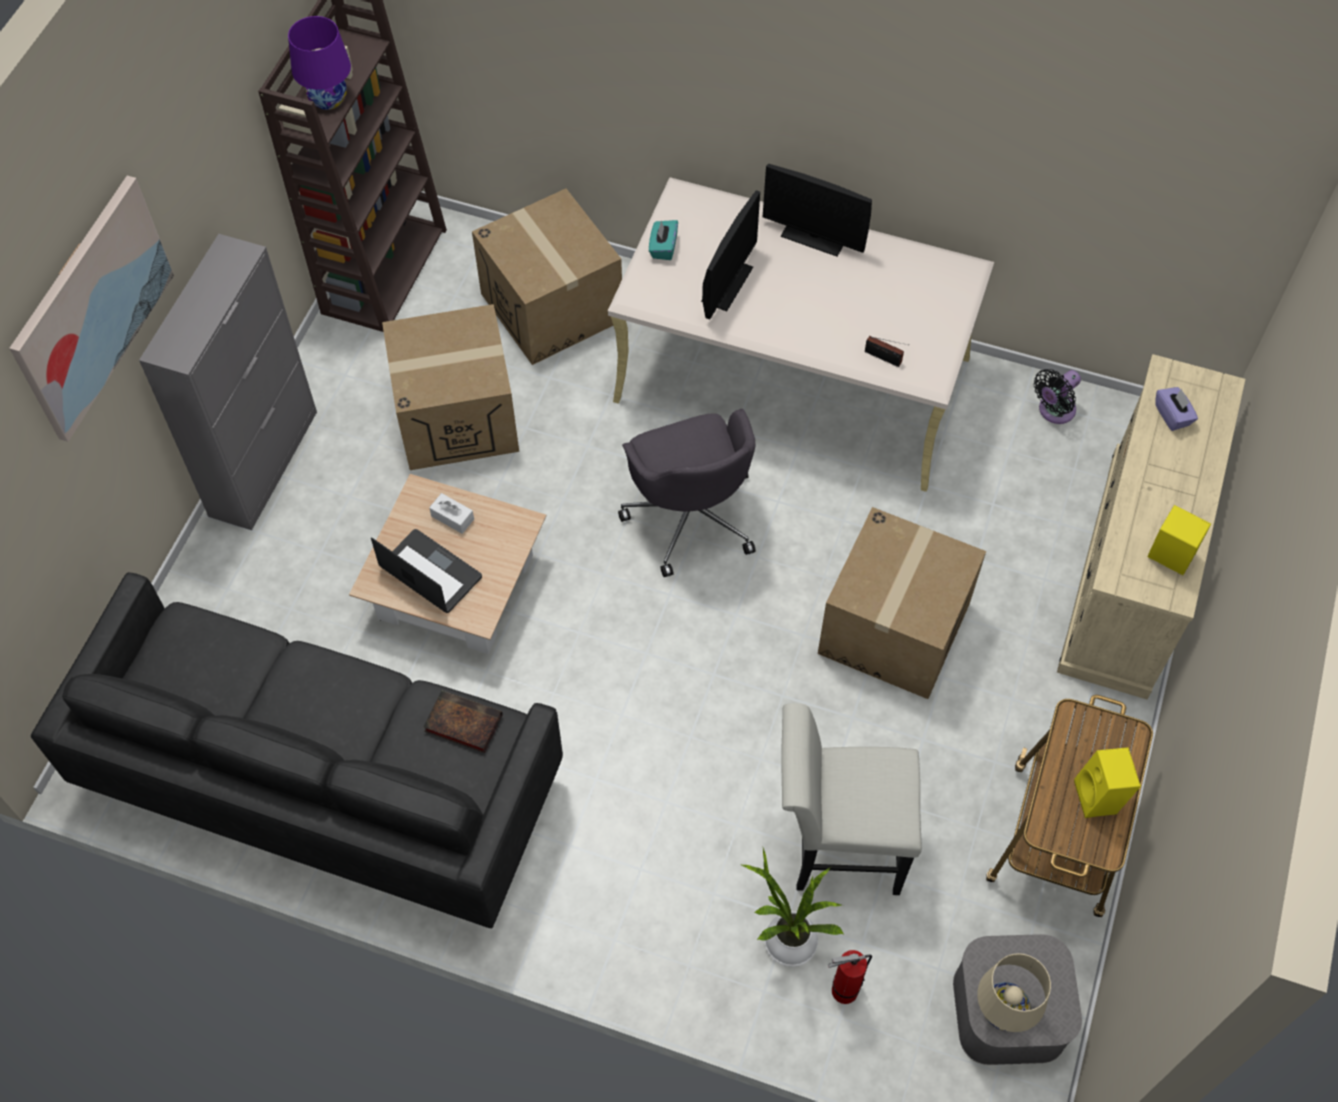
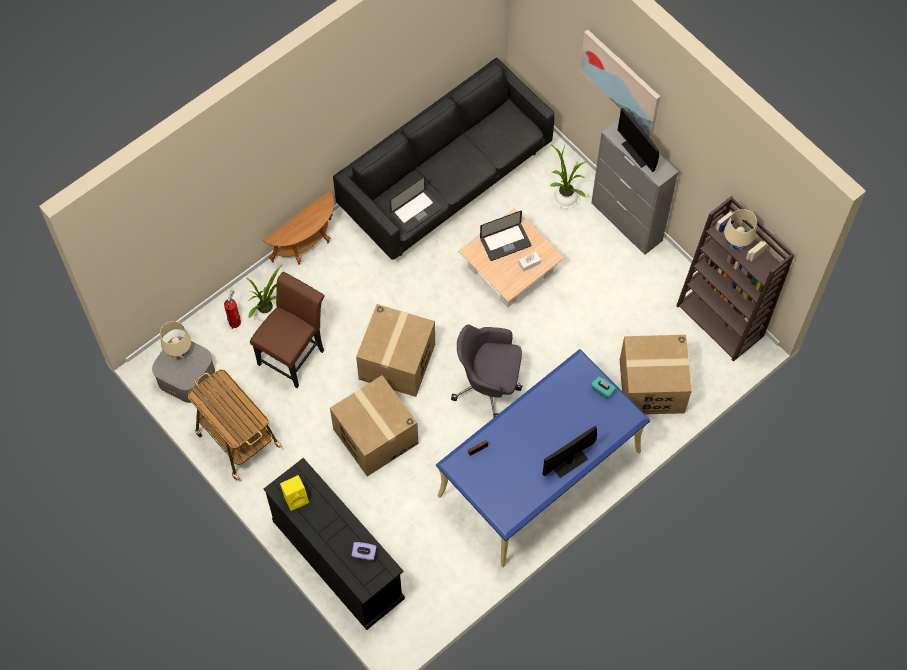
camera: 120 degrees right, 5 degrees up
(260, 575) = (564, 197): none -> potted plant
(328, 99) = (736, 243): purple table lamp -> beige table lamp
(457, 416) = (607, 312): cardboard box -> cardboard box (397, 362)
(461, 723) = (416, 211): book -> laptop
(603, 954) = (307, 246): none -> brown side table
(727, 284) = (562, 406): monitor -> monitor (637, 152)
(794, 380) = (539, 474): beige desk -> blue desk
(836, 844) = (294, 353): white chair -> brown chair
(1054, 411) = (446, 587): black fan -> none
(1100, 798) = (219, 407): yellow speaker -> none
(1129, 572) = (337, 559): beige dresser -> black dresser

